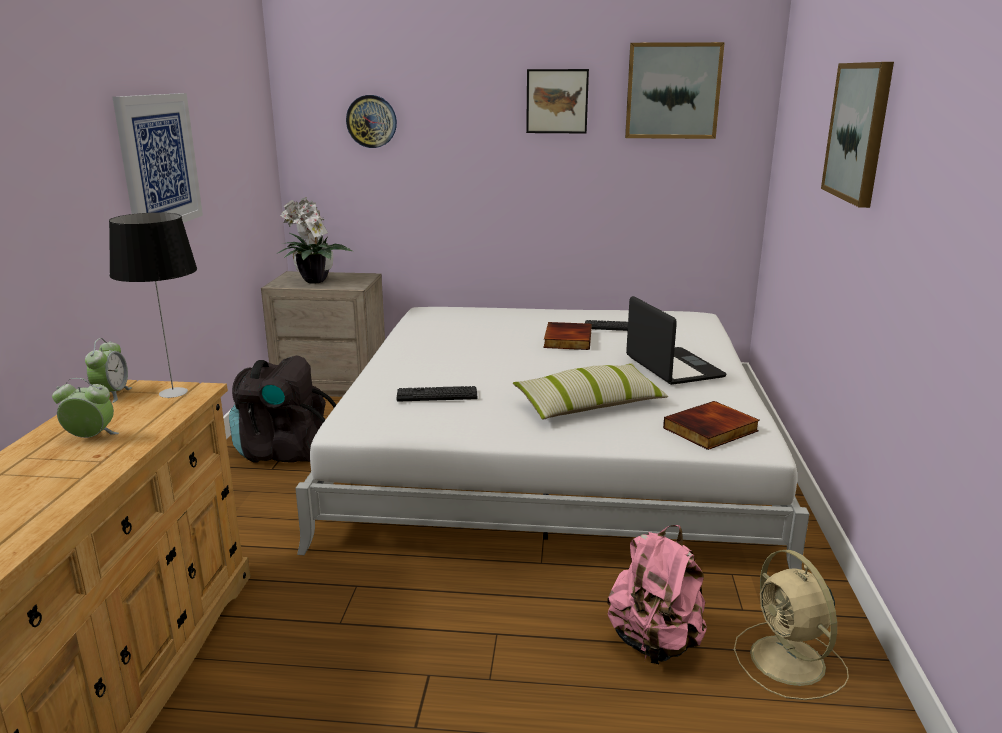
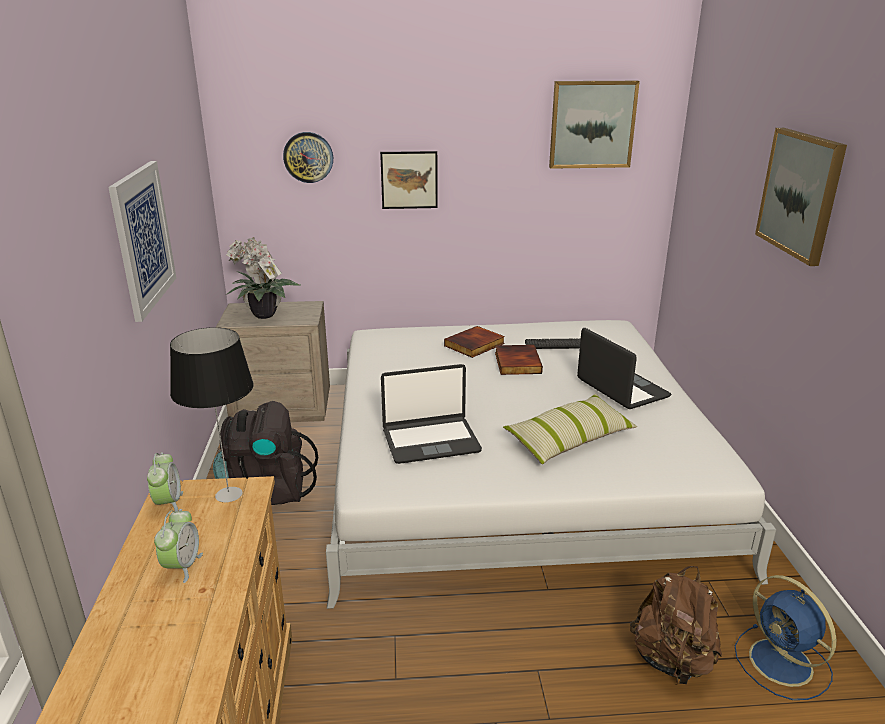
camera: 10 degrees left, 5 degrees up
(91, 438) = (182, 566): alarm clock -> alarm clock turned 105 degrees clockwise
(437, 395) = (430, 441): keyboard -> laptop
(557, 101) = (487, 135): picture -> picture (409, 180)
(655, 643) = (672, 660): pink backpack -> brown backpack
(711, 430) = (683, 459): book -> book (475, 345)
(789, 662) = (783, 664): beige fan -> blue fan

